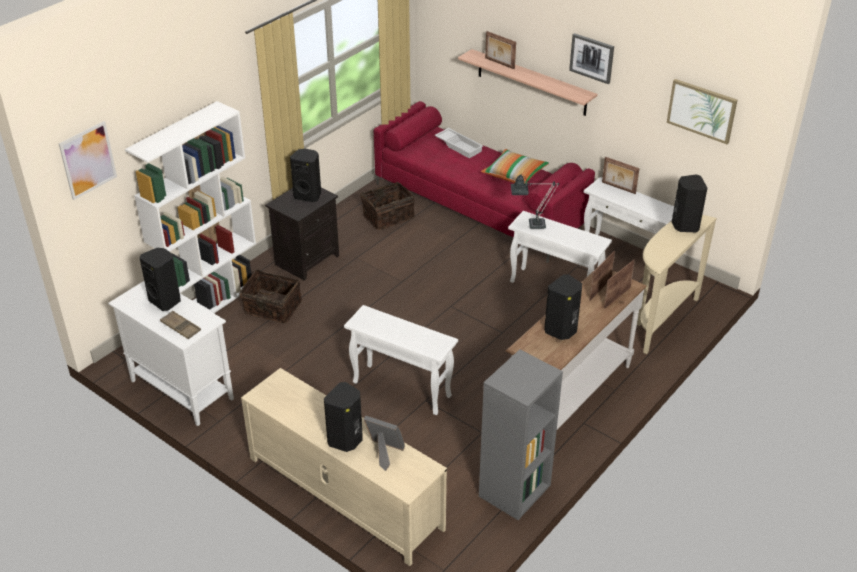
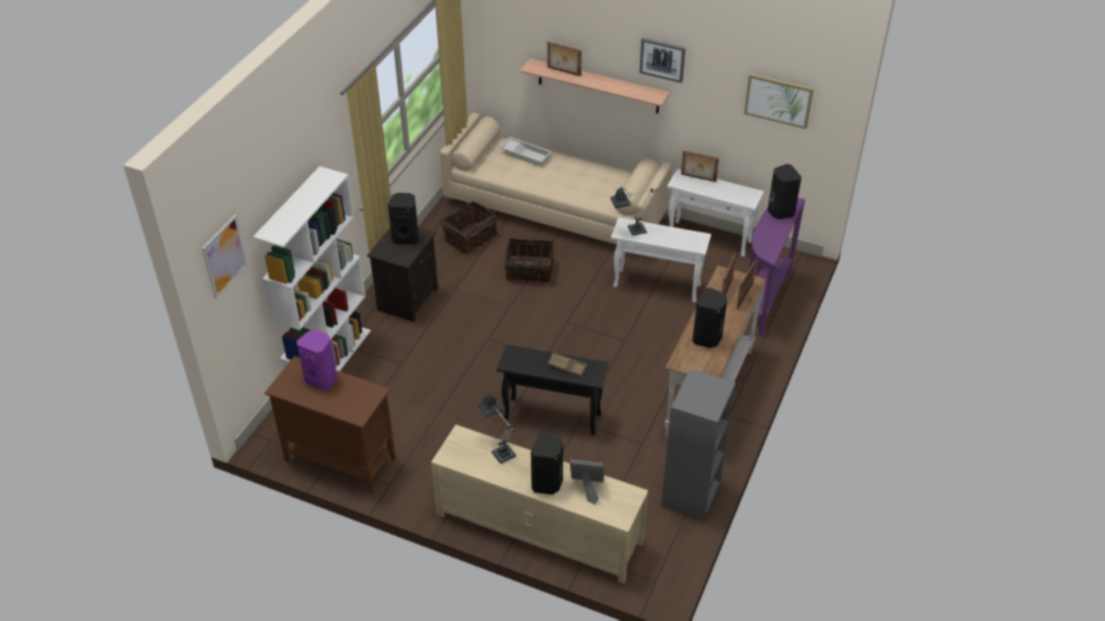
camera: 15 degrees left, 5 degrees up
(166, 301) = (322, 379): black speaker -> purple speaker
(180, 327) = (349, 404): brown tray -> brown tray (567, 366)
(181, 389) = (339, 459): white cabinet -> brown cabinet
(272, 308) = (394, 358): basket -> basket (529, 272)
(313, 400) = (500, 451): none -> table lamp
(401, 389) = (552, 416): white side table -> black side table
(480, 206) = (556, 211): red sofa -> beige sofa
(514, 175) = (591, 178): pillow -> none
(660, 320) = (763, 300): beige console table -> purple console table

